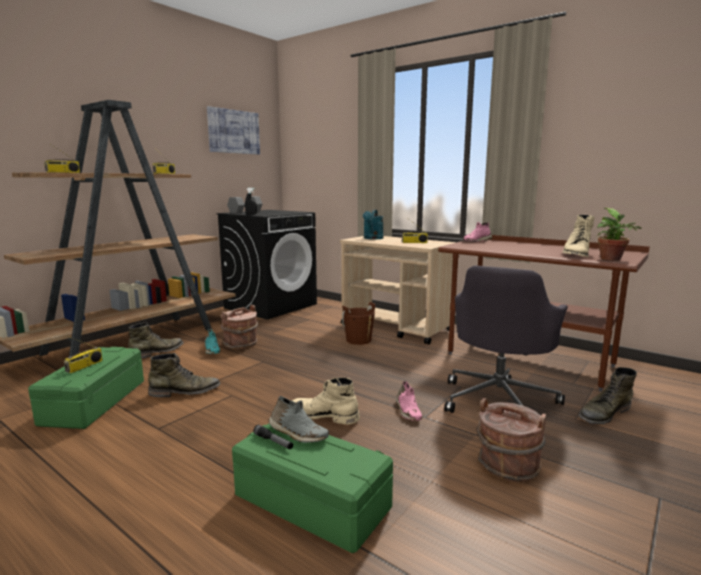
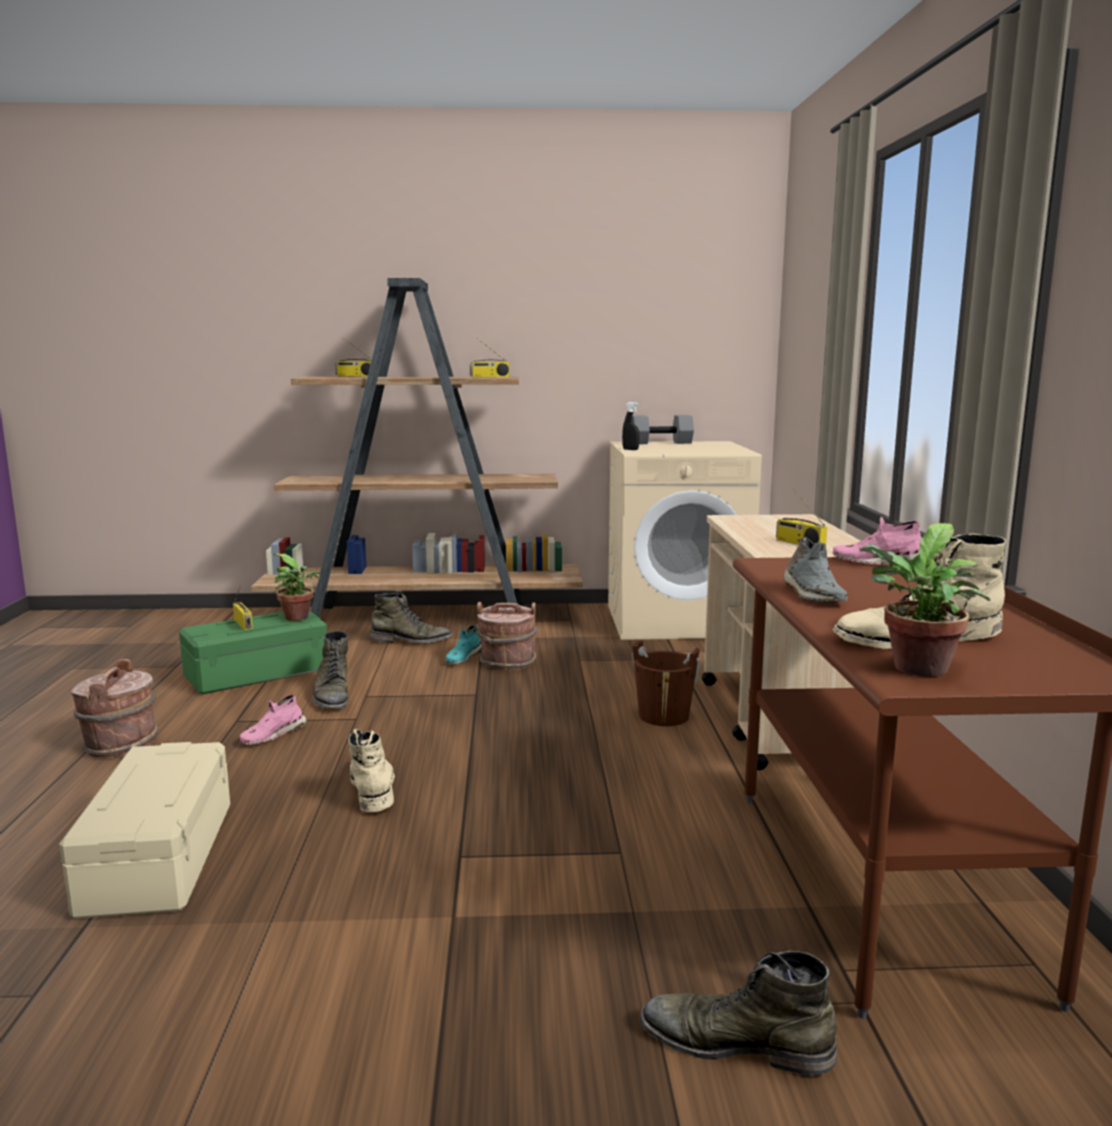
camera: 50 degrees right, 0 degrees up
(84, 366) = (244, 624): radio -> radio turned 105 degrees counterclockwise
(116, 351) = (299, 618): none -> potted plant
(185, 392) = (332, 695): green boot -> green boot turned 45 degrees clockwise
(233, 131) = (665, 299): picture -> none
(271, 306) = (677, 620): black washing machine -> beige washing machine
(273, 442) = (150, 760): flashlight -> none
(297, 433) = (181, 764): grey shoe -> grey shoe (812, 594)
(310, 502) = (156, 857): green storage box -> beige storage box
(372, 238) = (770, 522): turquoise watering can -> none
(407, 411) = (460, 837): pink shoe -> pink shoe (272, 735)
(499, 400) = (616, 904): grey office chair -> none
(507, 466) = (377, 974): brown bucket -> brown bucket (119, 744)

